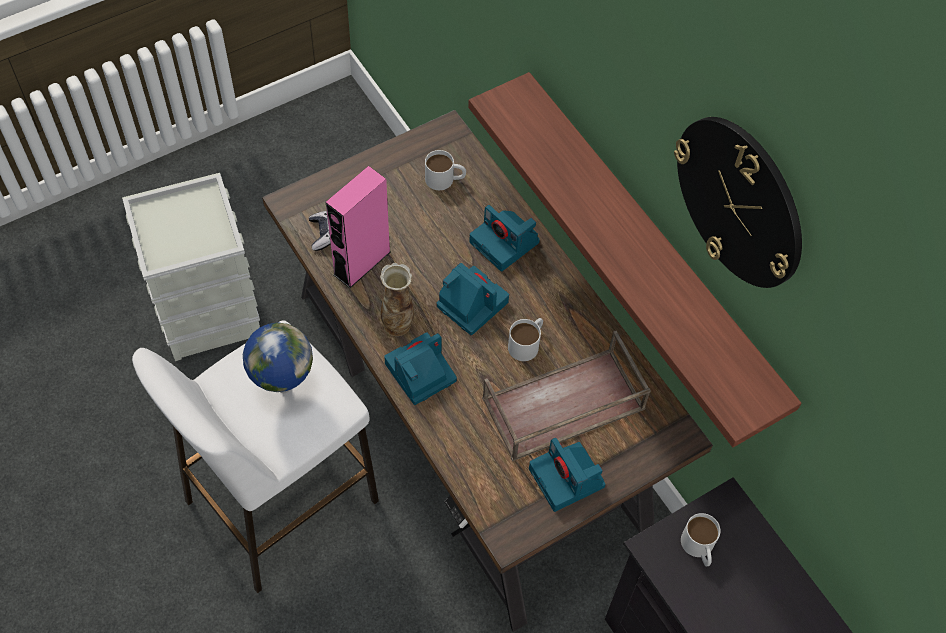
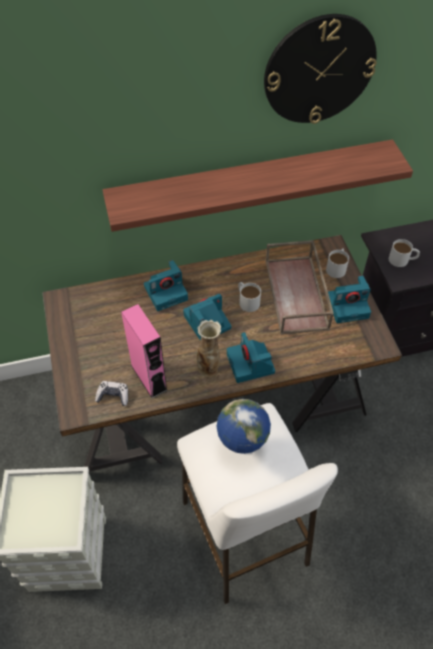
camera: 70 degrees left, 5 degrees down
(445, 179) = (99, 311): white mug -> white mug (337, 267)

